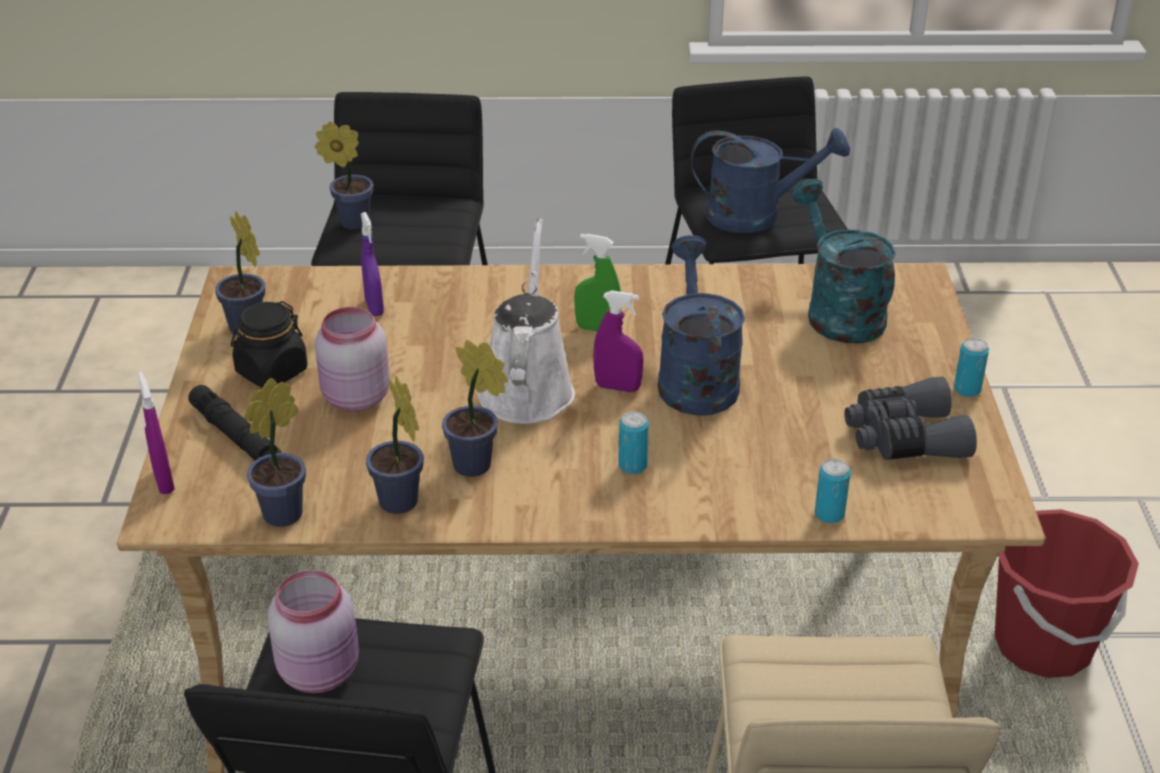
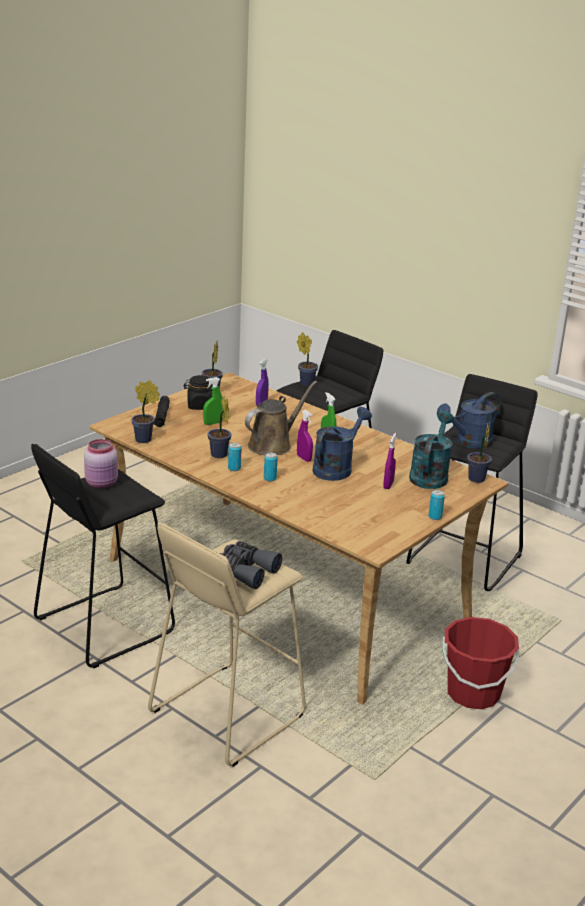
camera: 40 degrees right, 10 degrees down
(164, 481) = (124, 417): purple spray bottle -> purple spray bottle (388, 485)
(354, 398) = (213, 423): pink jar -> green spray bottle
(401, 505) = (180, 453): potted plant -> potted plant (476, 480)
(527, 387) = (273, 445): white watering can -> brown watering can
(756, 215) = (469, 442): blue watering can -> blue watering can turned 105 degrees clockwise
(829, 514) = (312, 520): can -> can (234, 468)
(903, 437) = (381, 516): grey binoculars -> grey binoculars (244, 571)

